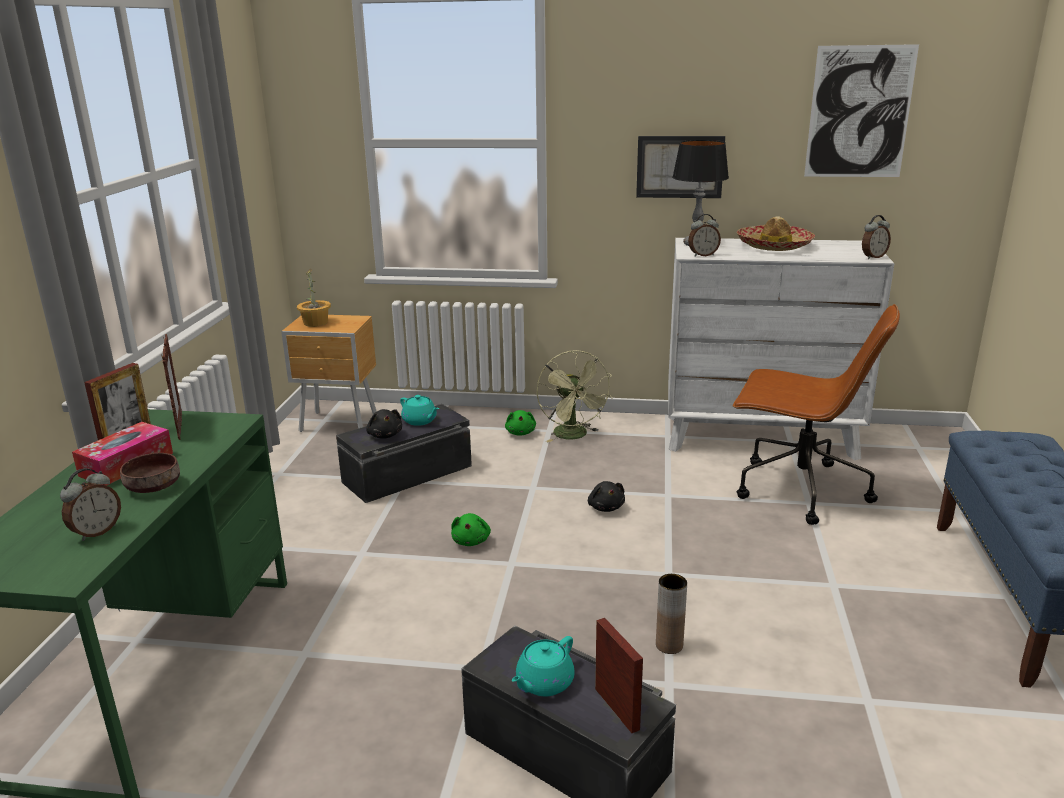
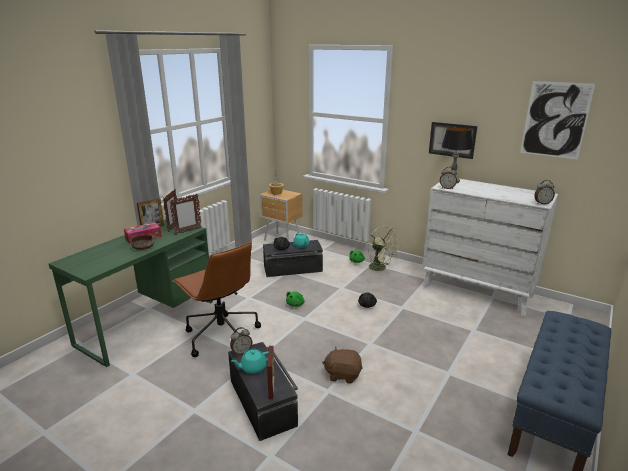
camera: 25 degrees right, 0 degrees up
(96, 532) = (111, 260): alarm clock -> alarm clock (241, 352)
(226, 428) = (188, 231): none -> picture frame
(574, 436) = (380, 268): green fan -> green fan turned 45 degrees counterclockwise
(669, 645) = (343, 374): brown vase -> brown plush toy
(774, 246) = (493, 188): hat -> none
(798, 490) = (473, 322): brown office chair -> brown office chair (221, 336)

